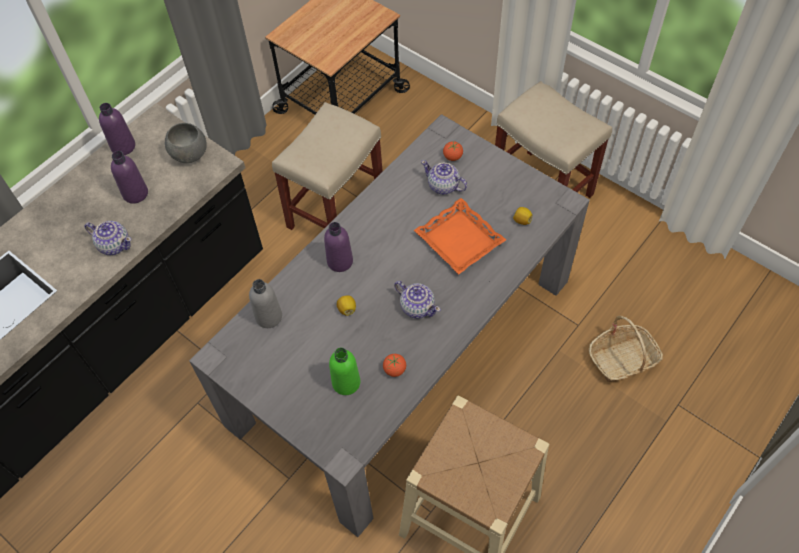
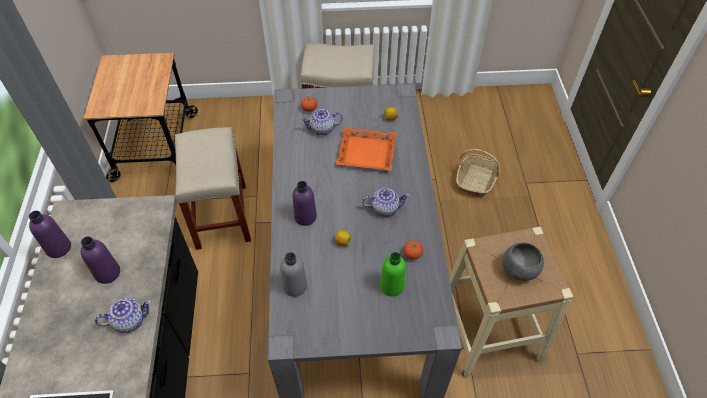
camera: 45 degrees left, 5 degrees down
(189, 155) = (125, 218): grey bowl -> grey bowl (519, 270)

